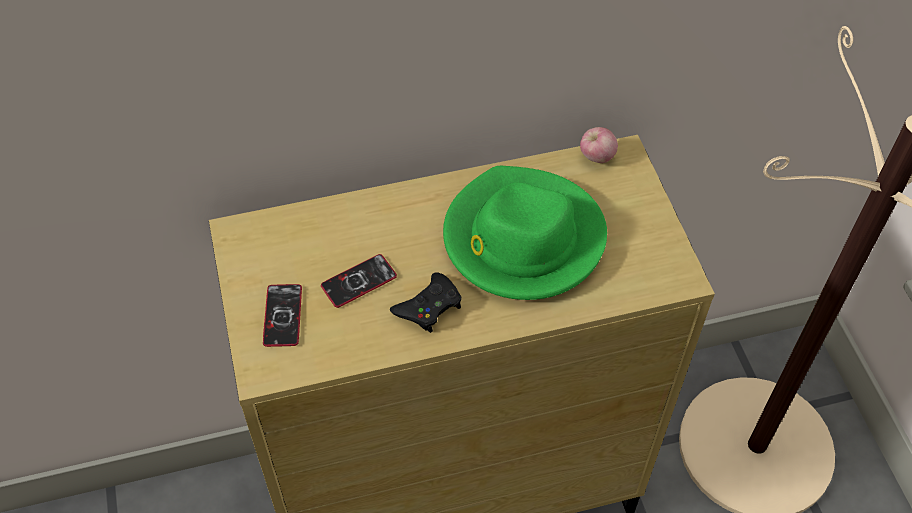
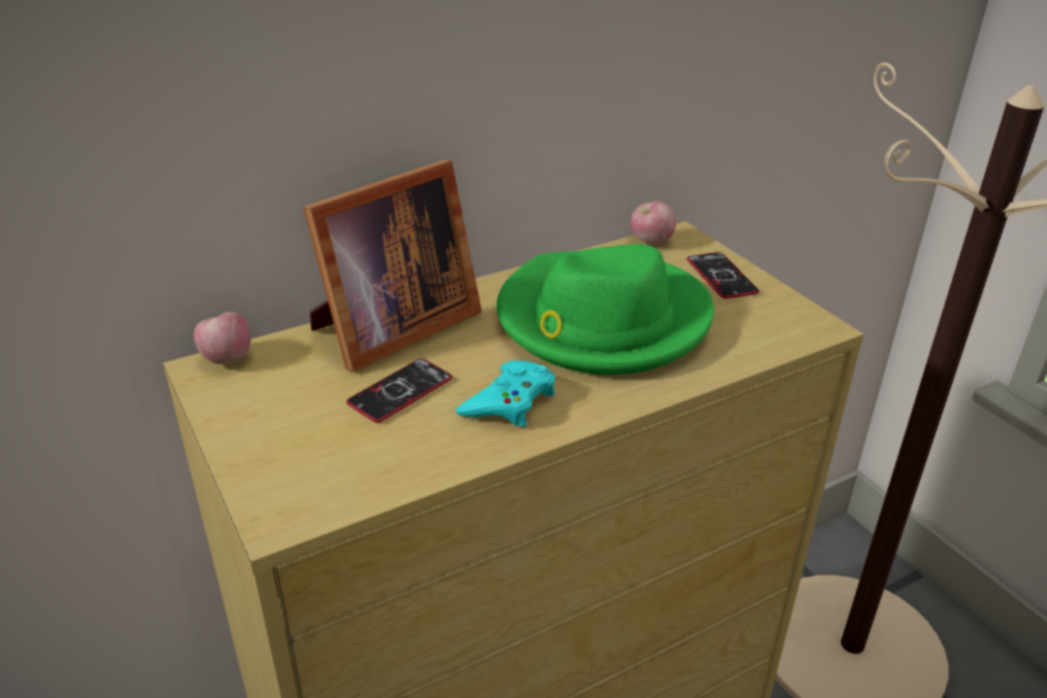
camera: 15 degrees left, 20 degrees down
(251, 225) = (227, 359): none -> apple
(282, 316) = (298, 445): phone -> phone (721, 277)
(367, 218) = (390, 329): none -> picture frame
(429, 306) = (510, 402): black game controller -> turquoise game controller

